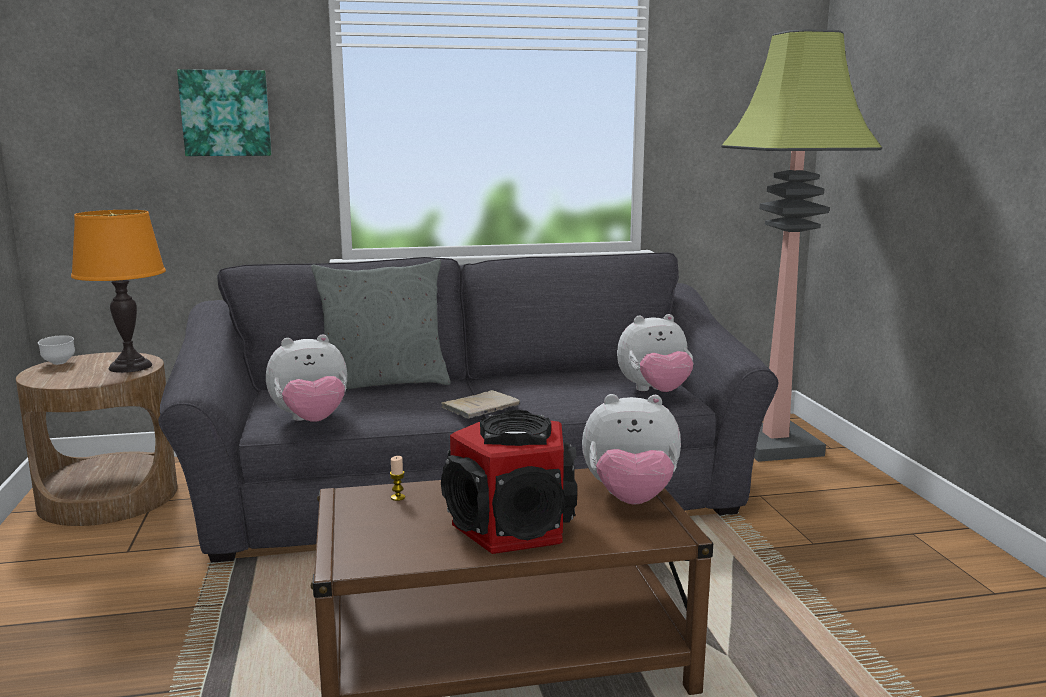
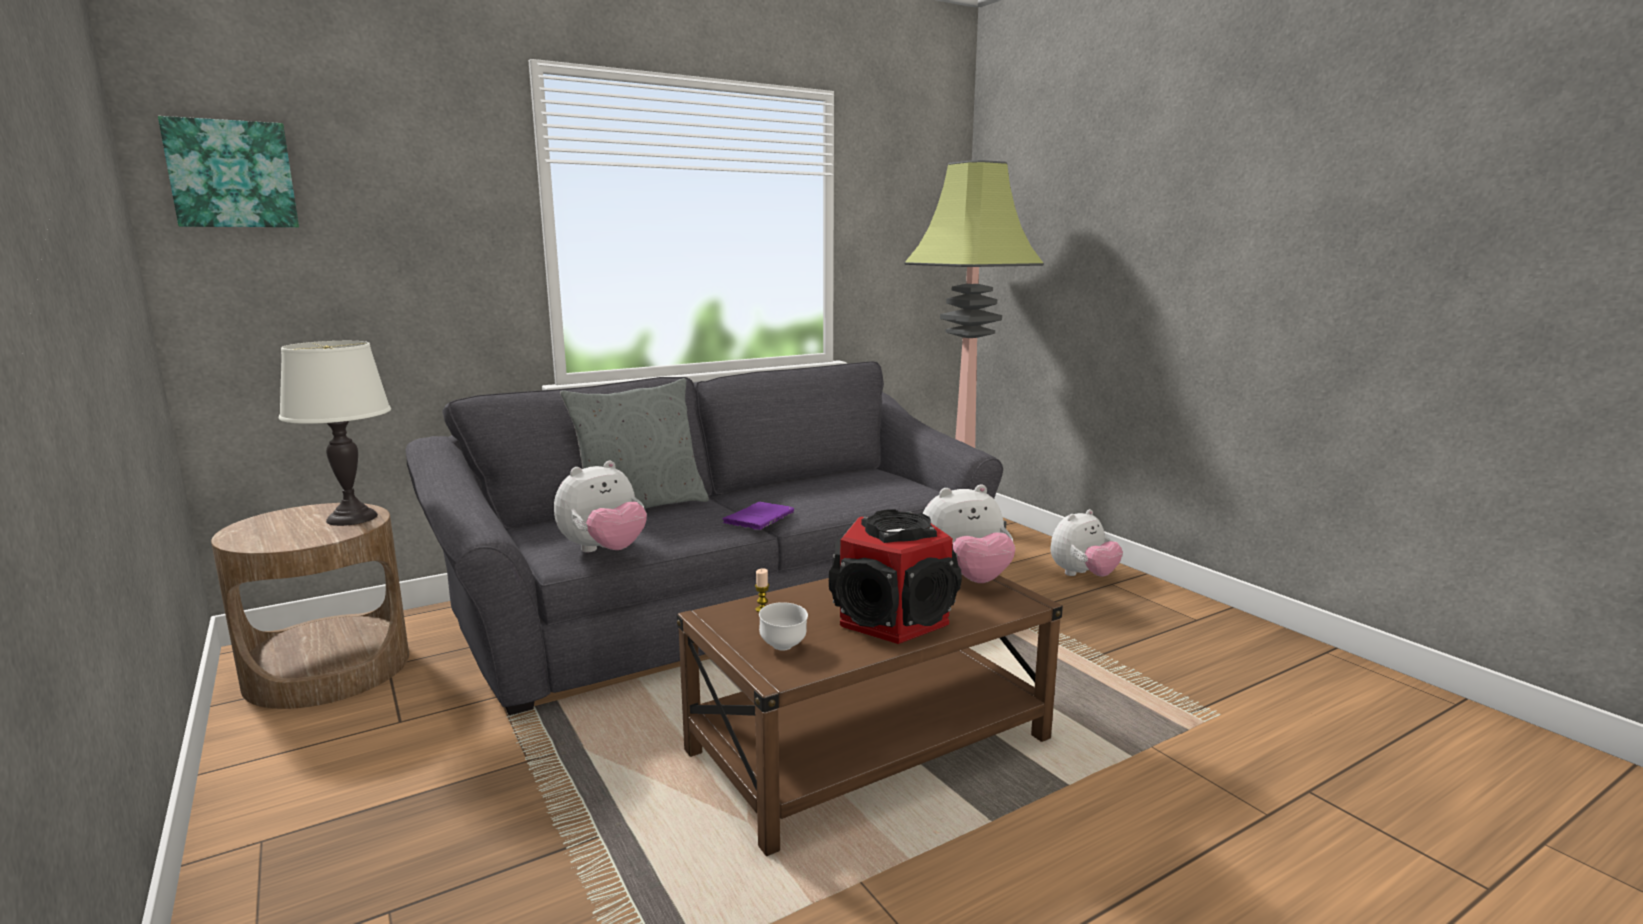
camera: 20 degrees left, 0 degrees up
(59, 363) = (253, 523): white bowl -> white bowl (783, 647)
(131, 367) = (352, 518): orange table lamp -> white table lamp
(226, 113) = (425, 232): picture -> picture (232, 174)
(482, 407) = (760, 518): beige book -> purple book
(654, 392) = (899, 488): plush toy -> plush toy (1082, 575)

